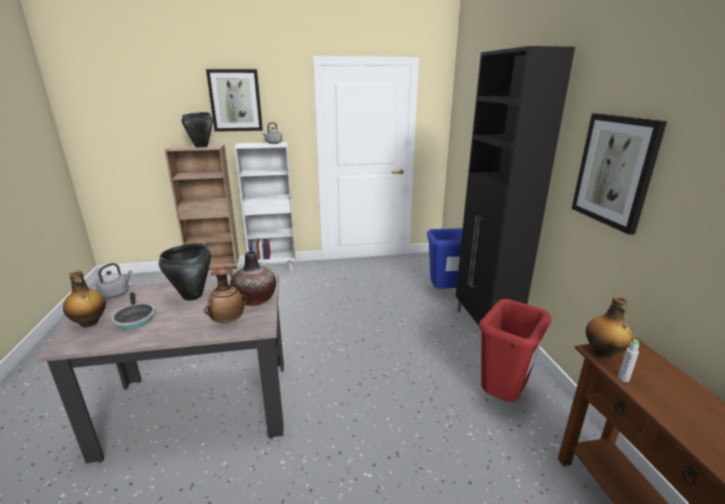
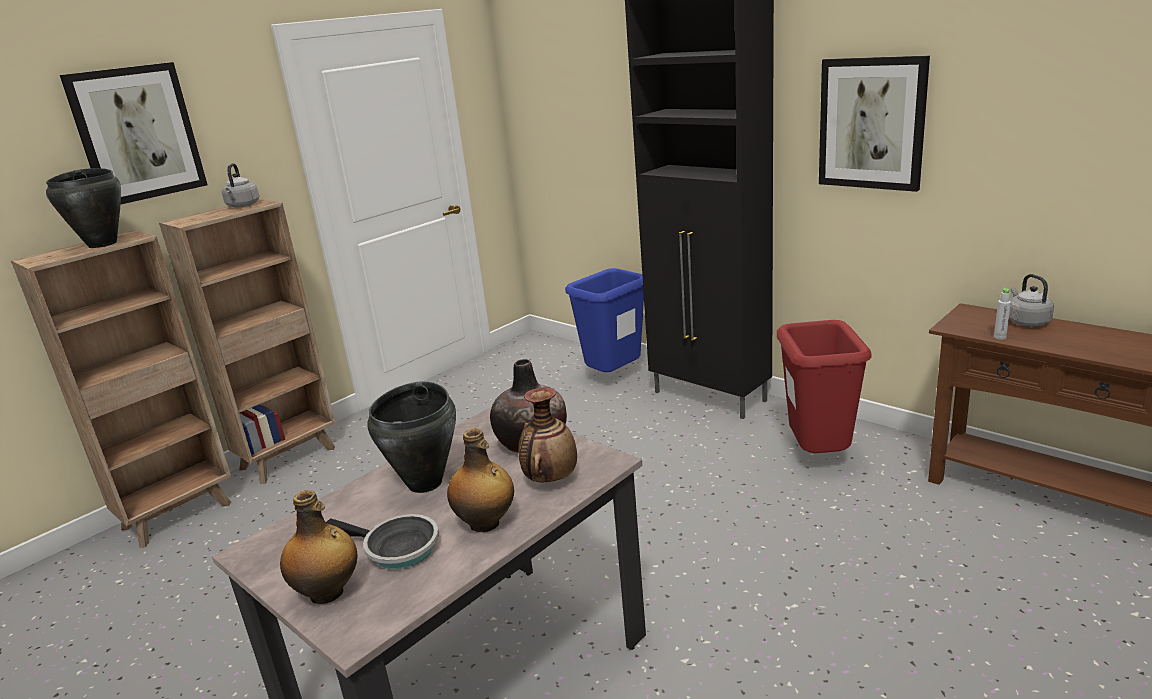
camera: 35 degrees left, 0 degrees up
(116, 293) = (274, 544): grey kettle -> grey kettle (1026, 321)
(274, 268) = (290, 457): white bookcase -> brown bookcase
(603, 353) = (957, 326): bottle -> bottle (485, 523)

